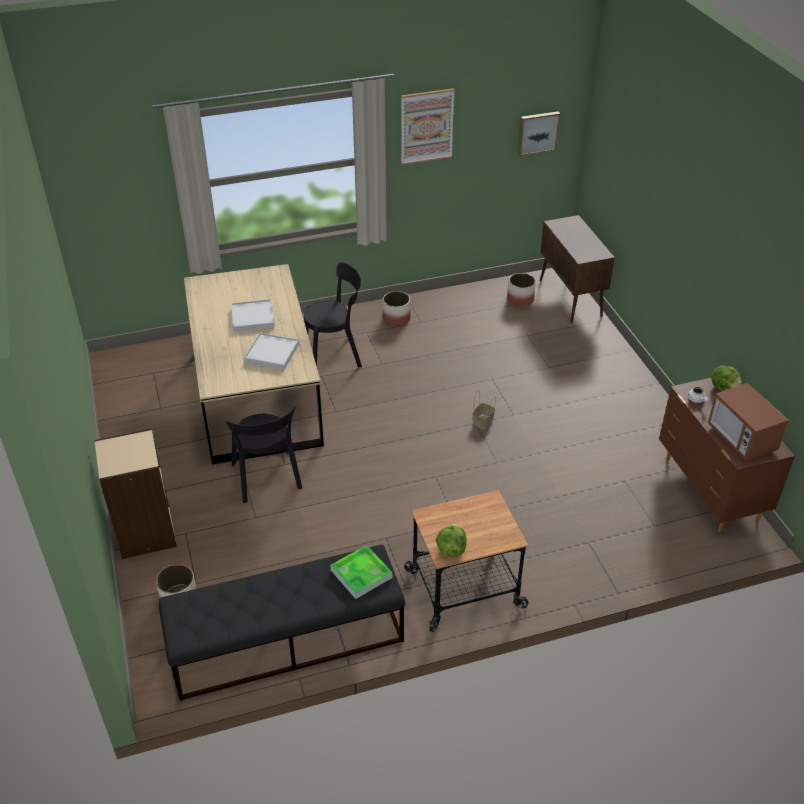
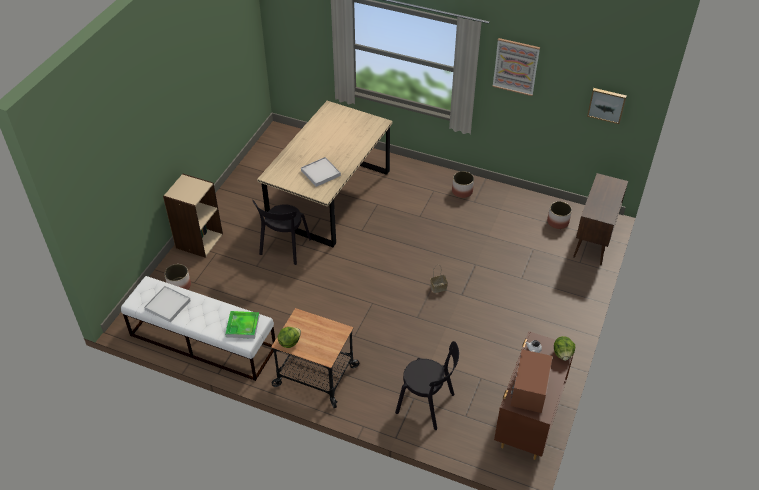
camera: 40 degrees right, 5 degrees up
(253, 317) = (335, 145): white tray -> white tray (168, 305)
(286, 642) = (202, 341): black bench -> white bench
(335, 354) = (400, 195): black chair -> black chair (427, 405)

